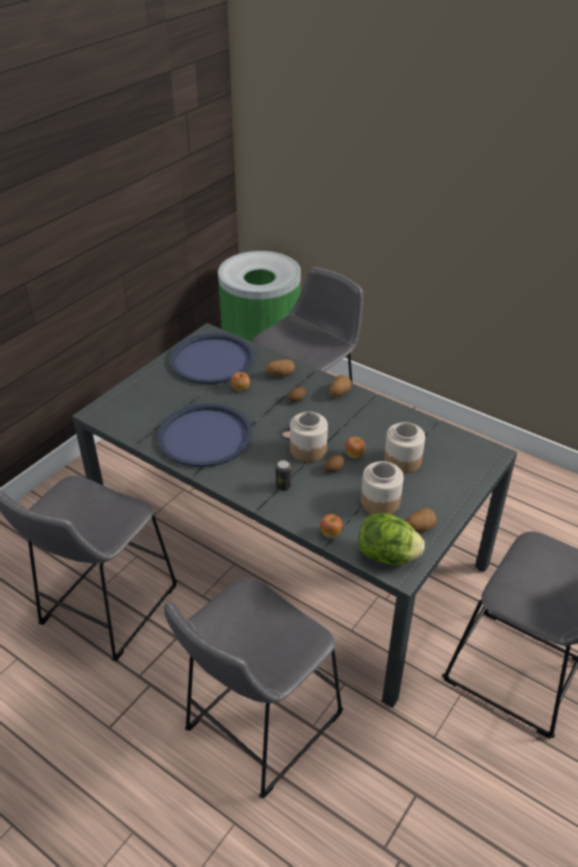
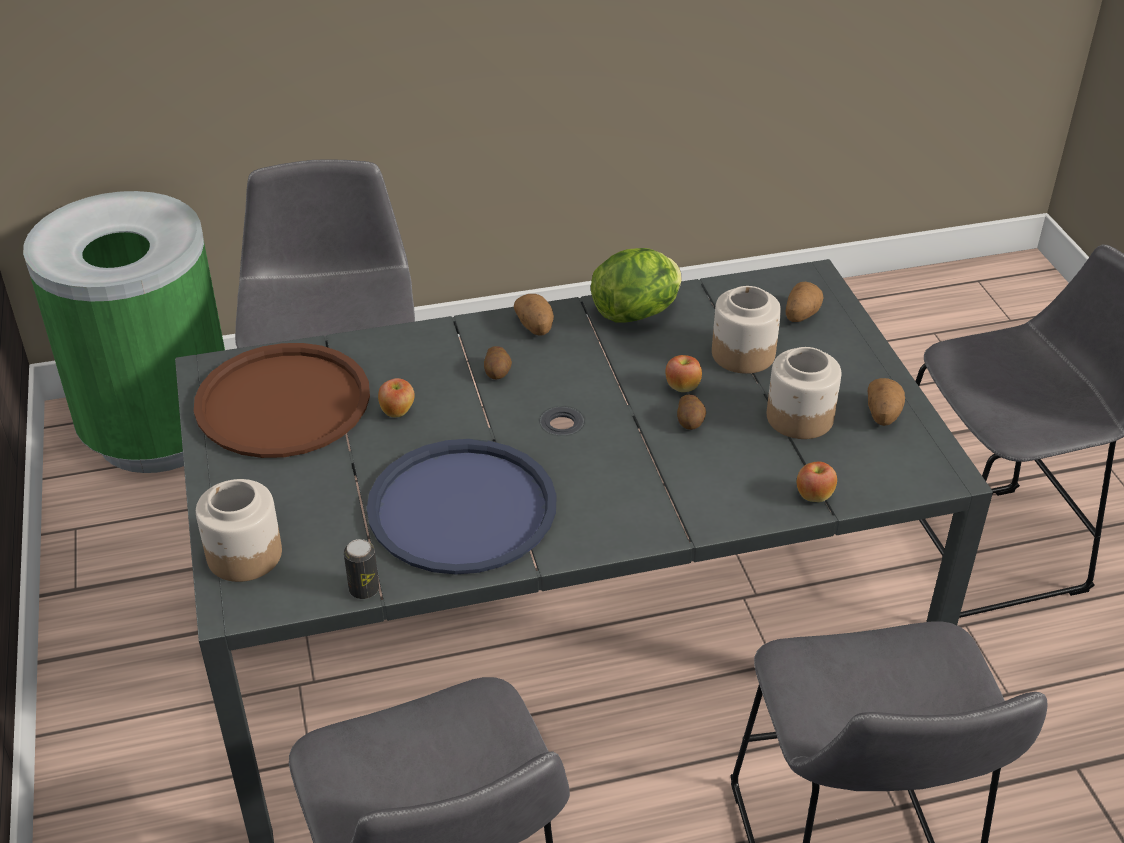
camera: 50 degrees left, 0 degrees up
(212, 360) = (282, 402): blue tray -> brown tray
(280, 374) = (419, 356): potato -> potato (800, 315)
(283, 486) = (671, 488): can -> can (364, 589)
(308, 449) = (622, 422): jar -> jar (243, 554)
(387, 556) = (907, 469): lettuce -> lettuce (637, 313)

